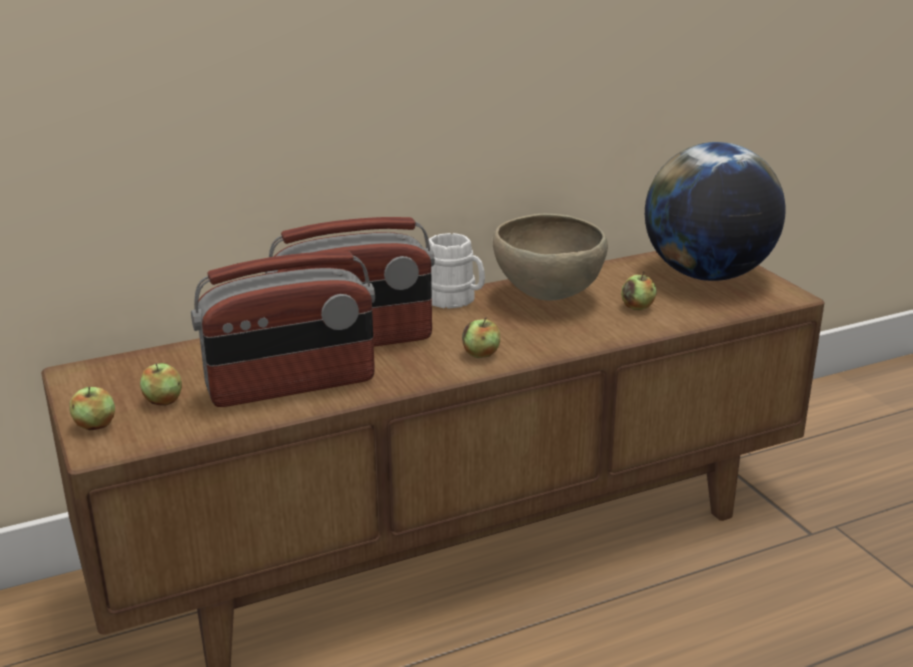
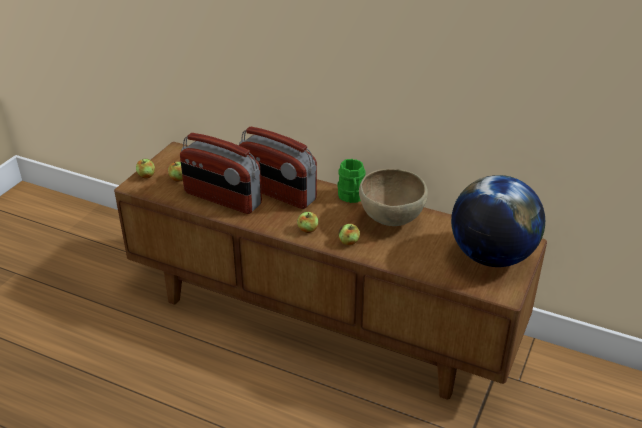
camera: 50 degrees right, 10 degrees up
(456, 300) = (351, 197): white mug -> green mug
(637, 307) = (418, 251): apple -> apple (348, 242)

